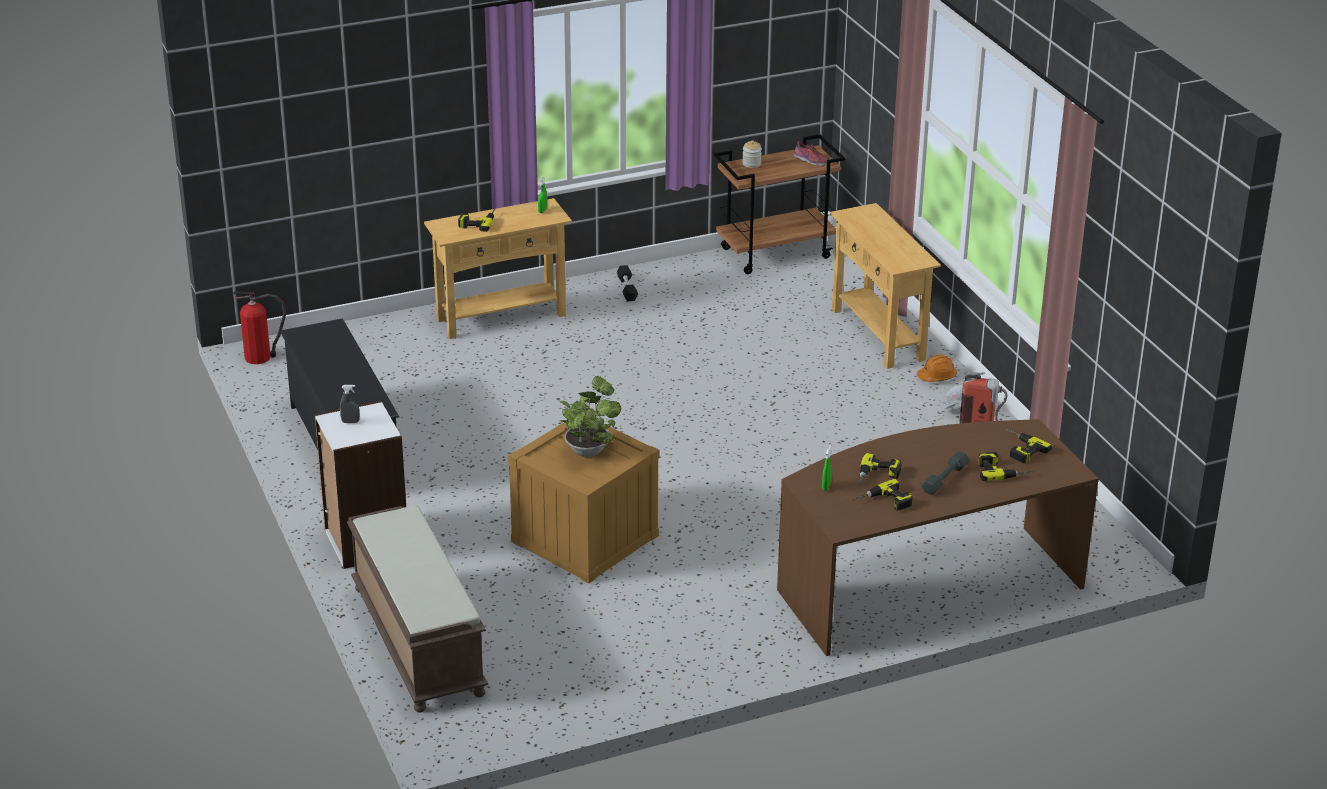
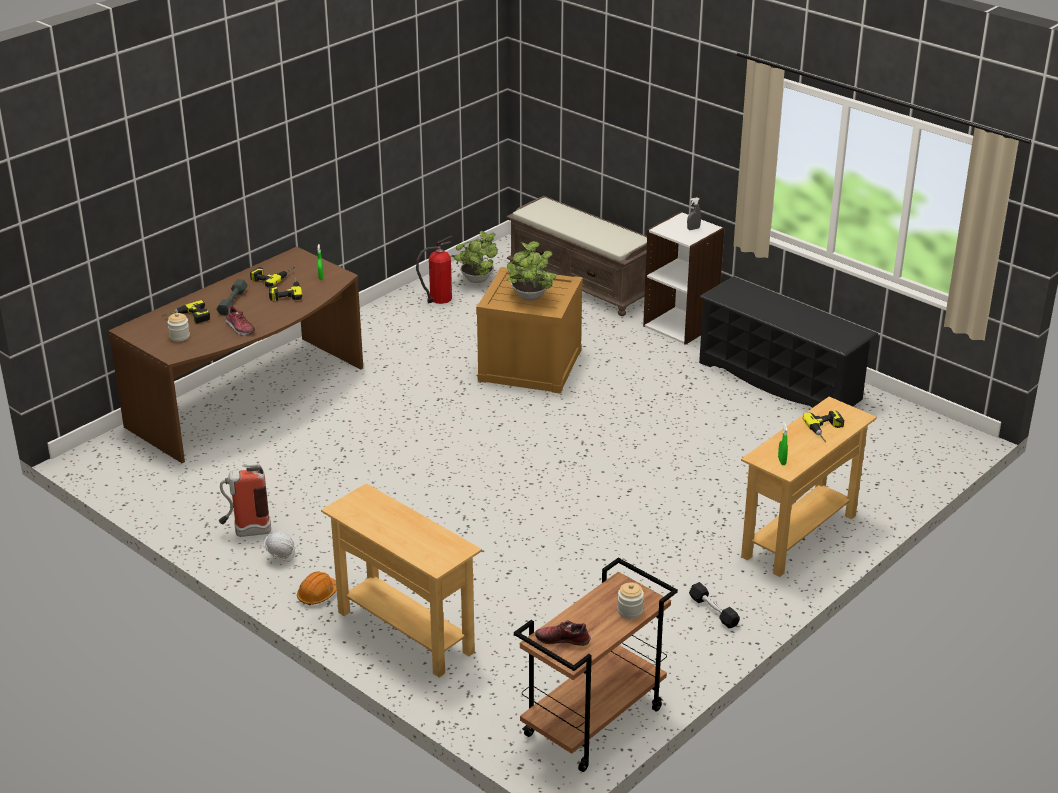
camera: 155 degrees right, 0 degrees up
(260, 357) = (949, 433): fire extinguisher -> fire extinguisher (439, 299)
(547, 687) = (475, 280): none -> potted plant
(949, 442) = (239, 328): none -> shoe
(1019, 448) = (179, 336): power drill -> jar

